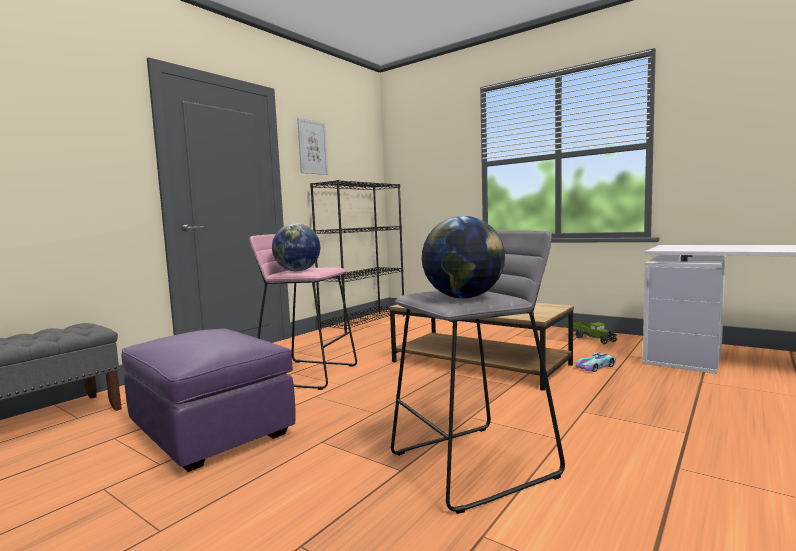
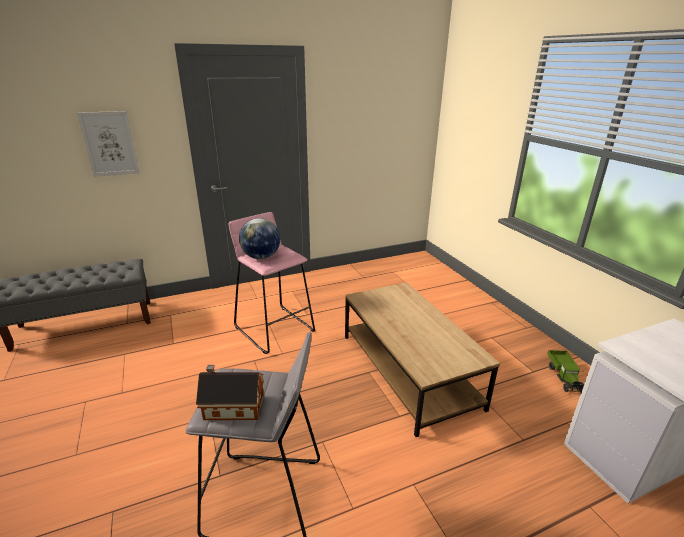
camera: 30 degrees right, 20 degrees up
(211, 430) = (170, 371): purple ottoman -> none
(312, 147) = (347, 100): picture -> picture (109, 144)
(364, 322) = (382, 267): black bookcase -> none
(463, 298) = (231, 406): globe -> toy house
(595, 366) = (506, 425): toy car -> none

